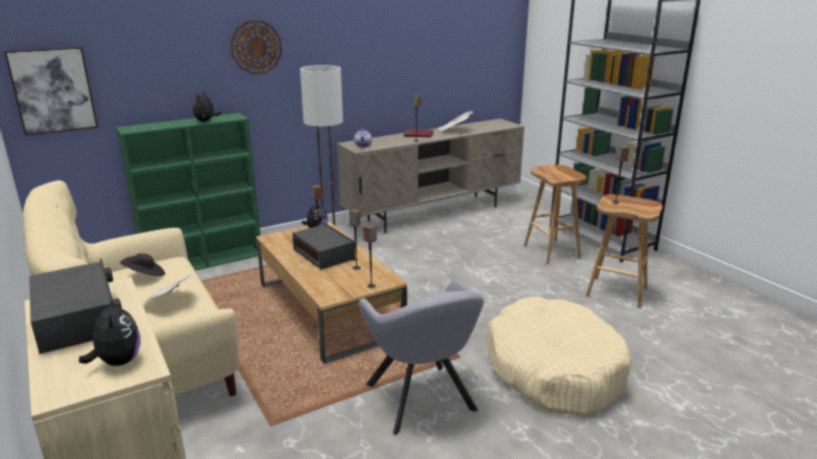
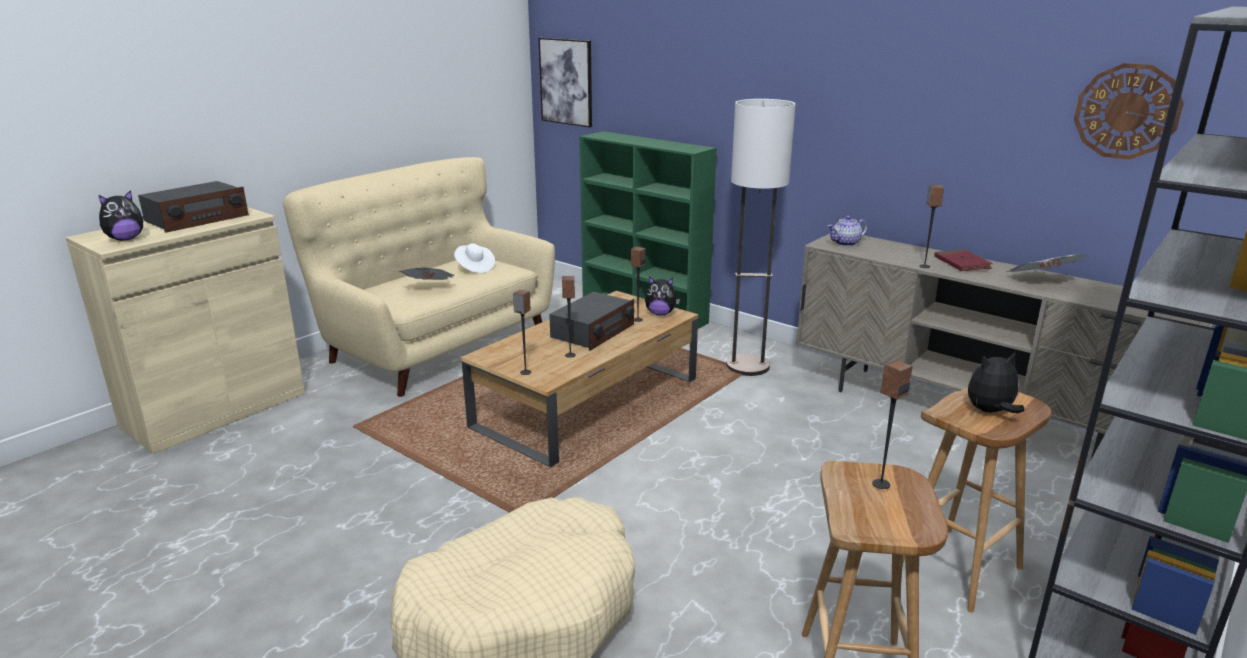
camera: 70 degrees right, 0 degrees up
(145, 276) = (474, 268): black hat -> white hat
(206, 121) = (659, 145): plush toy -> plush toy (990, 412)
(256, 47) = (751, 65): wall clock -> wall clock (1127, 111)
(422, 401) = (412, 507): grey armchair -> none

